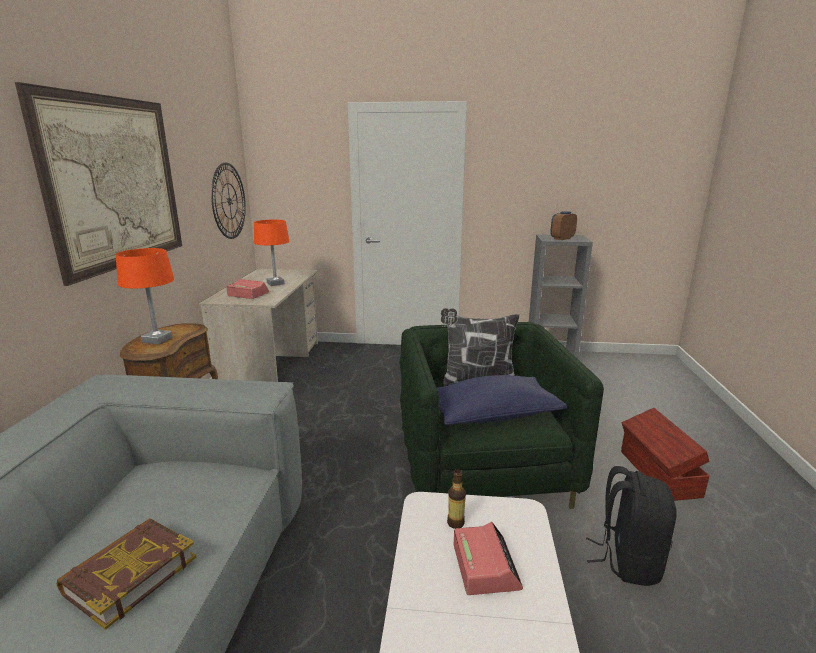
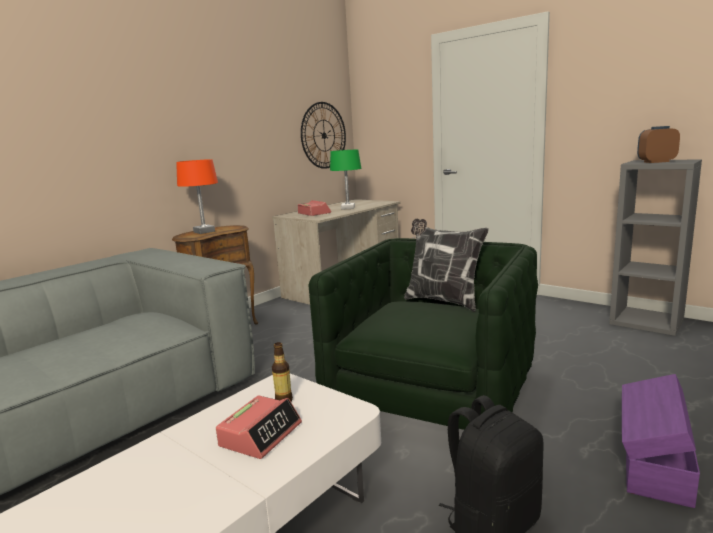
camera: 35 degrees right, 5 degrees down
(116, 183) = (193, 111): picture -> none
(130, 575) = (53, 358): book -> none
(275, 283) = (347, 208): orange table lamp -> green table lamp
(493, 415) = (410, 326): blue pillow -> none
(658, 474) = (654, 463): brown storage box -> purple storage box

